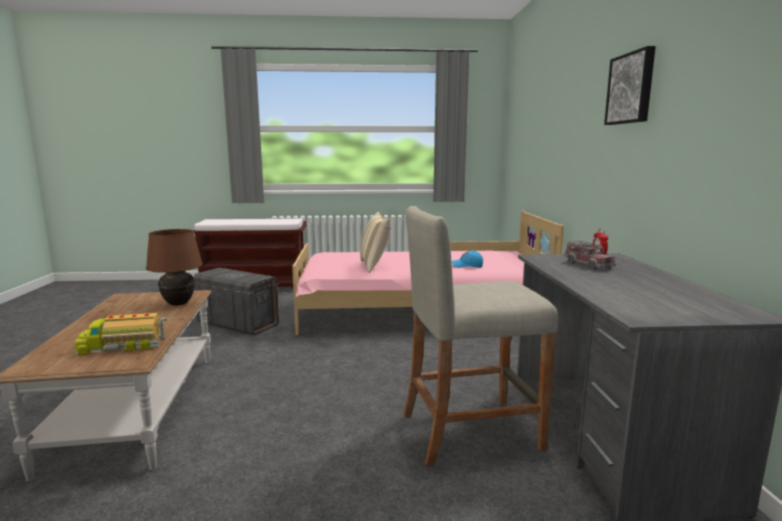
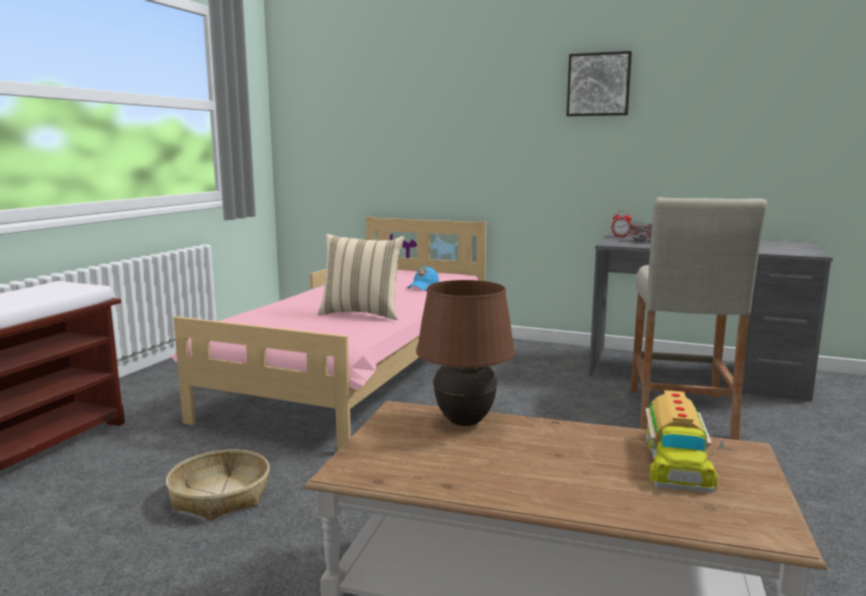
camera: 65 degrees left, 0 degrees up
(237, 323) = (220, 496): grey storage box -> basket

